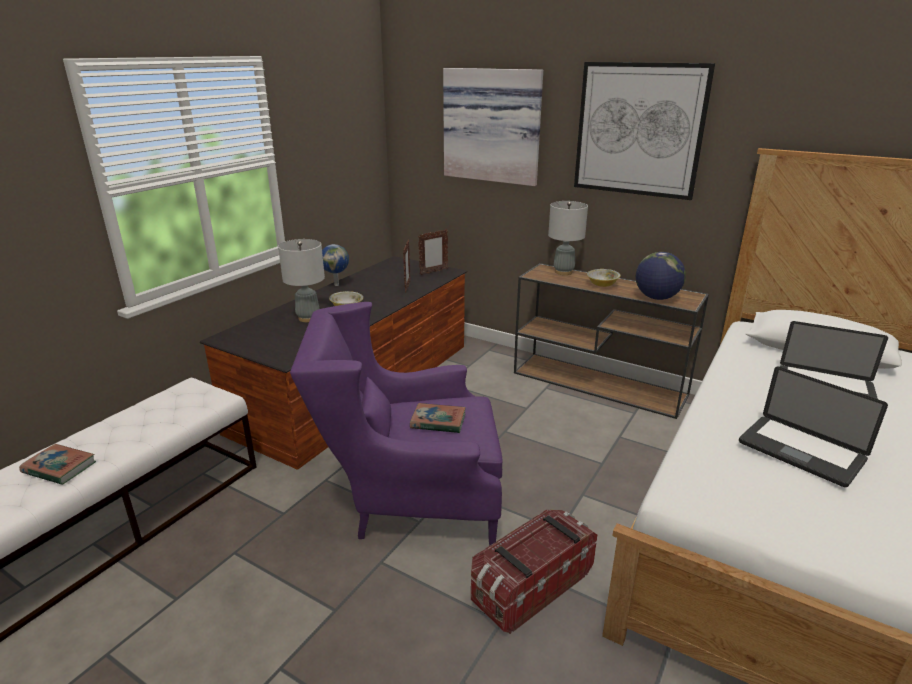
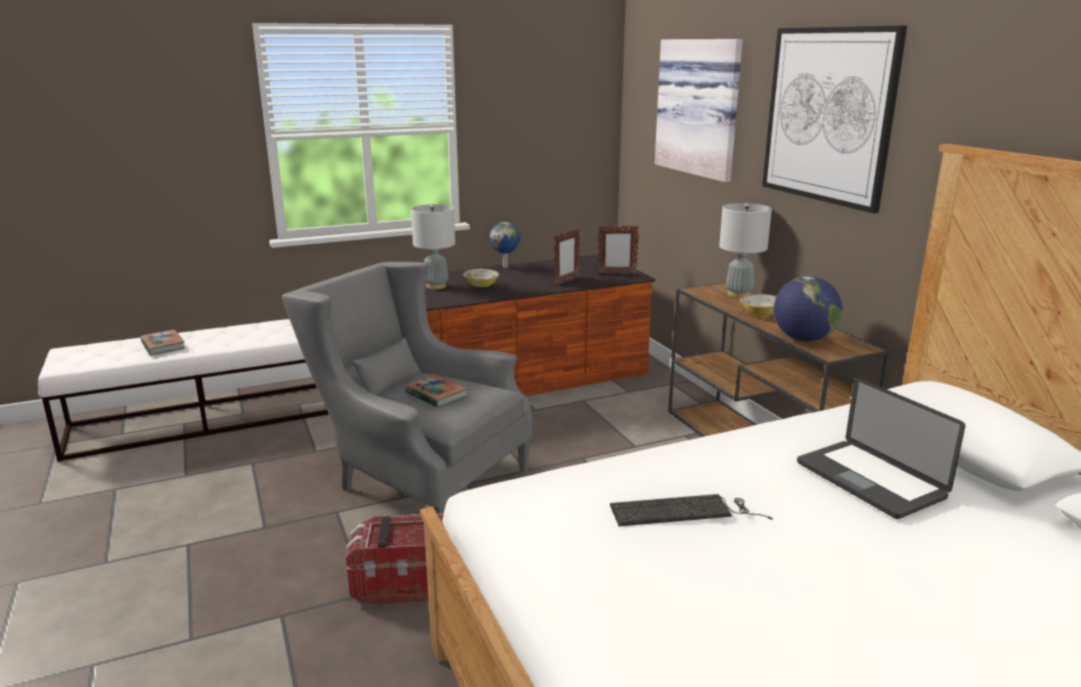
camera: 35 degrees right, 5 degrees down
(409, 499) = (419, 478): purple armchair -> grey armchair
(800, 451) = (685, 511): laptop -> keyboard

